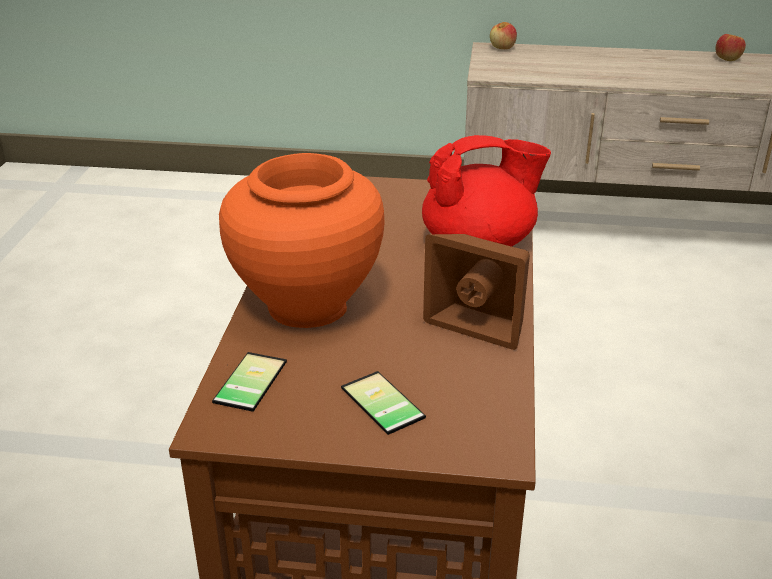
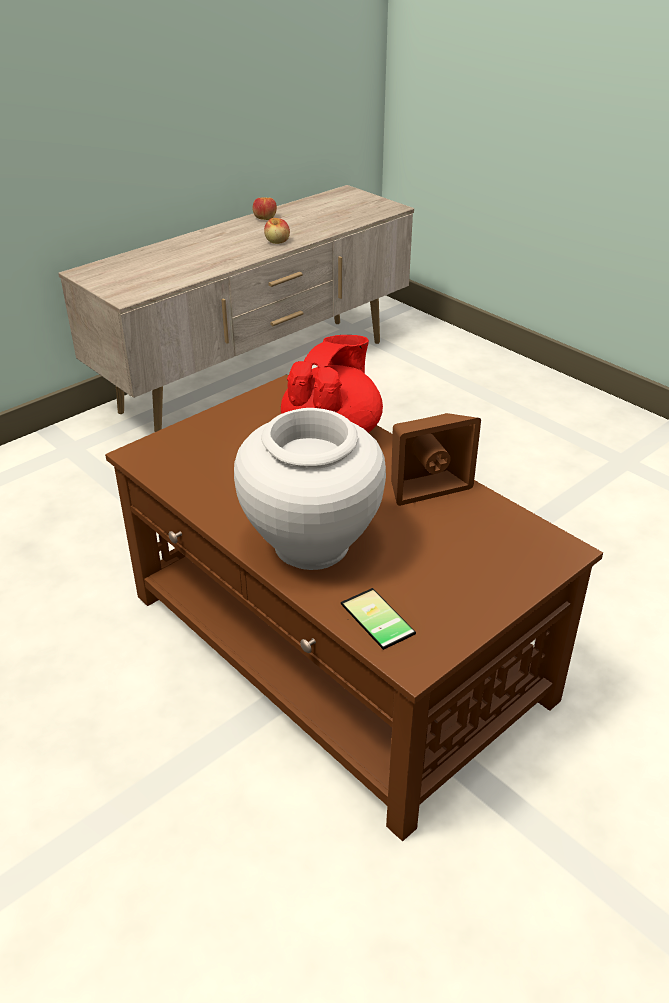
camera: 50 degrees left, 5 degrees up
(306, 306) = (311, 546): orange vase -> white vase
(378, 404) = (468, 573): phone -> none
(502, 47) = (93, 268): apple -> apple (277, 242)

